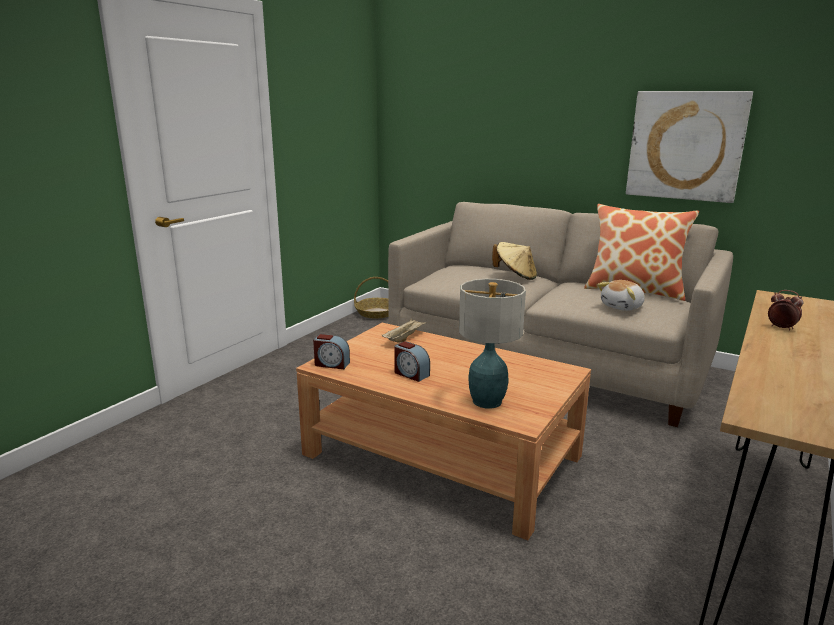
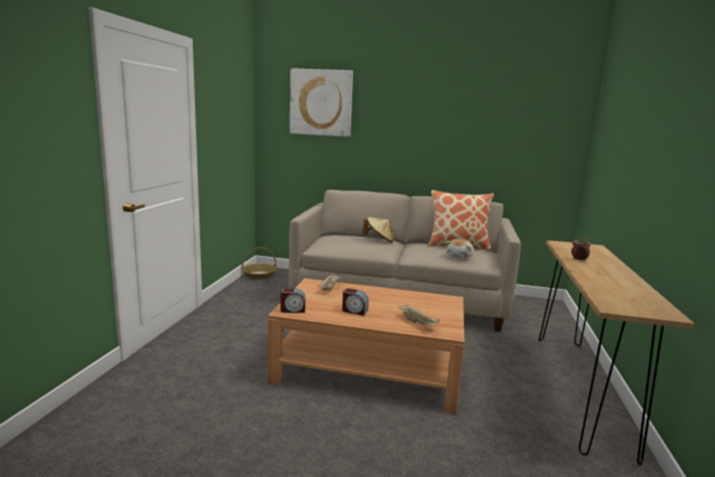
camera: 20 degrees left, 5 degrees down
(487, 401) = (418, 323): table lamp -> beige tray
(685, 145) = (477, 153): picture -> picture (321, 103)

